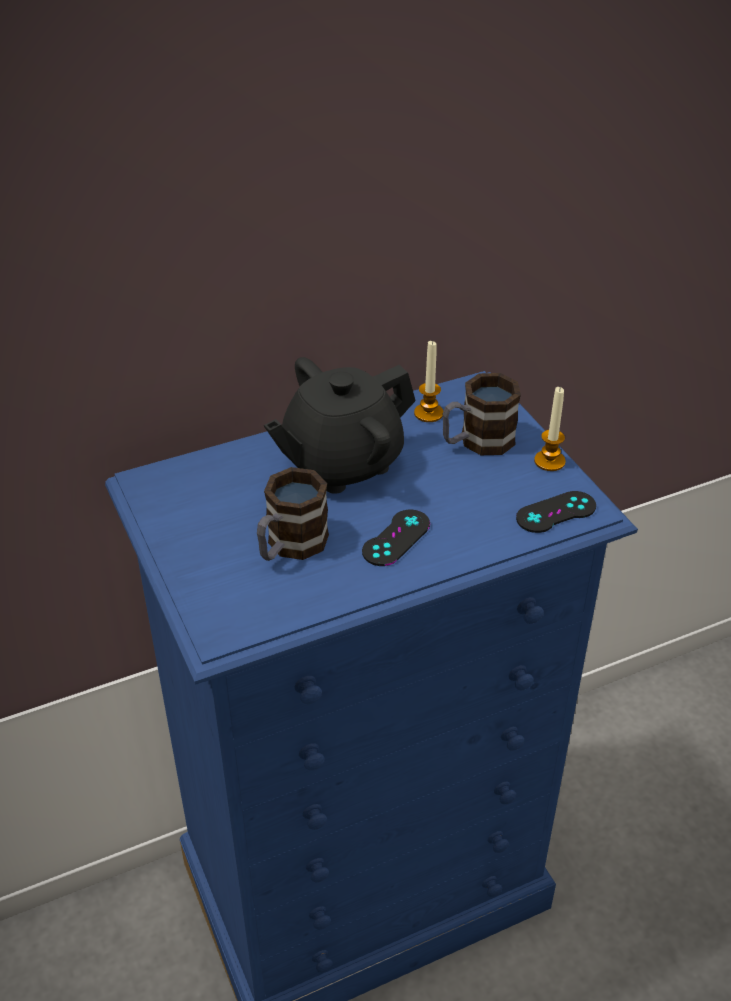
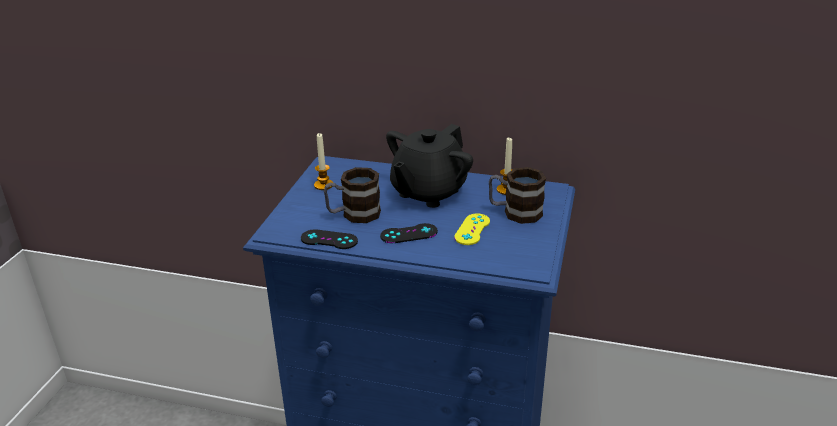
camera: 40 degrees right, 10 degrees down
(341, 463) = (428, 192): black teapot -> black teapot turned 60 degrees counterclockwise
(460, 491) = (472, 229): none -> yellow game controller
(549, 461) = (544, 237): candle -> candle (323, 185)
(556, 512) = (512, 261): black game controller -> black game controller (329, 240)

